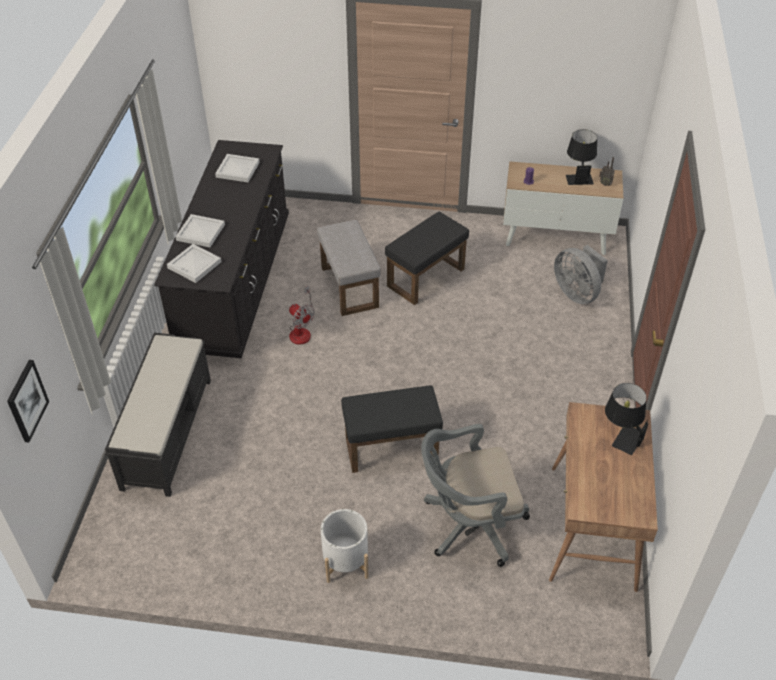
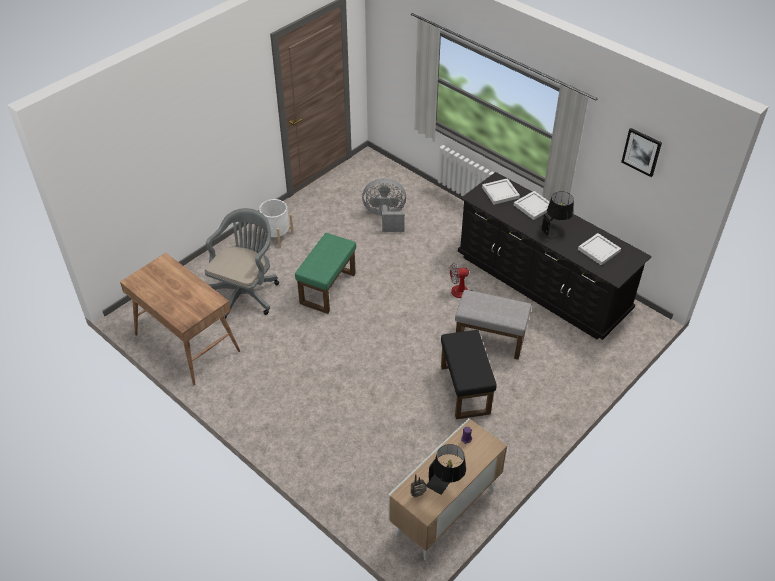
camera: 125 degrees right, 0 degrees up
(26, 401) = (392, 61): picture -> picture (641, 152)
(167, 432) = (428, 207): black bench -> none
(390, 449) = (327, 287): black ottoman -> green ottoman
(577, 293) = (368, 477): grey fan -> grey fan (385, 217)
(621, 436) = (182, 306): black table lamp -> black table lamp (555, 229)

